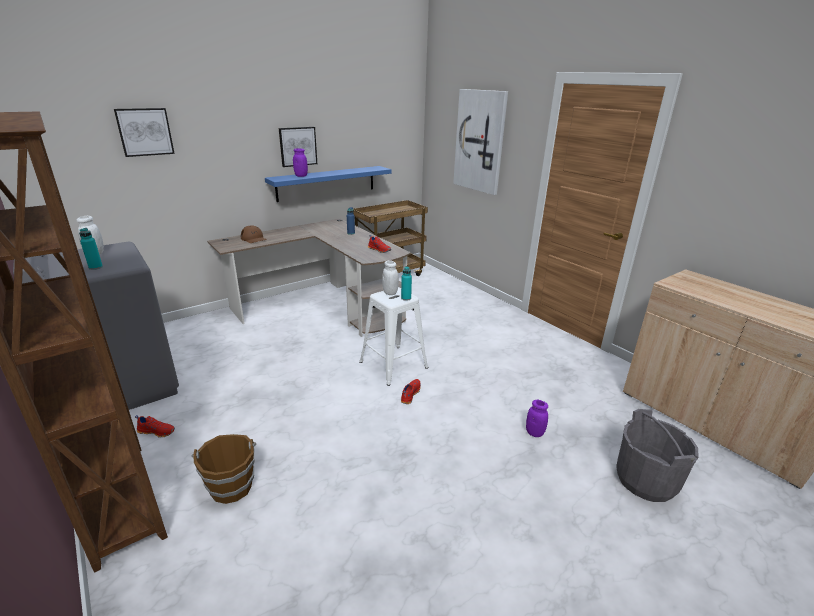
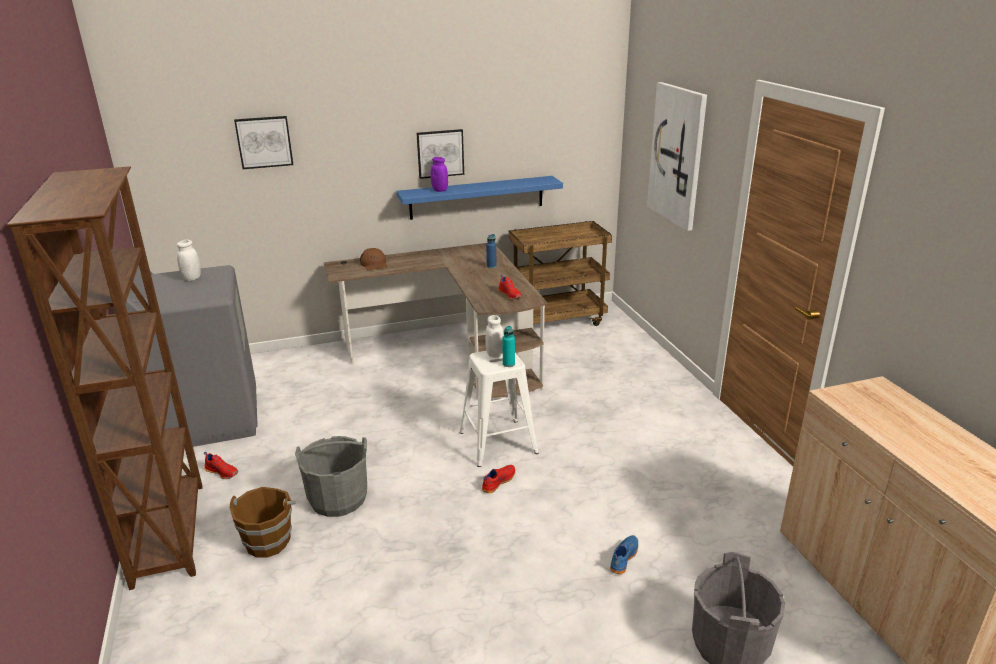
camera: 20 degrees right, 0 degrees up
(95, 267) = (185, 295): turquoise bottle -> none
(282, 433) = (338, 499): none -> grey bucket
(534, 433) = (623, 558): purple jar -> blue shoe

